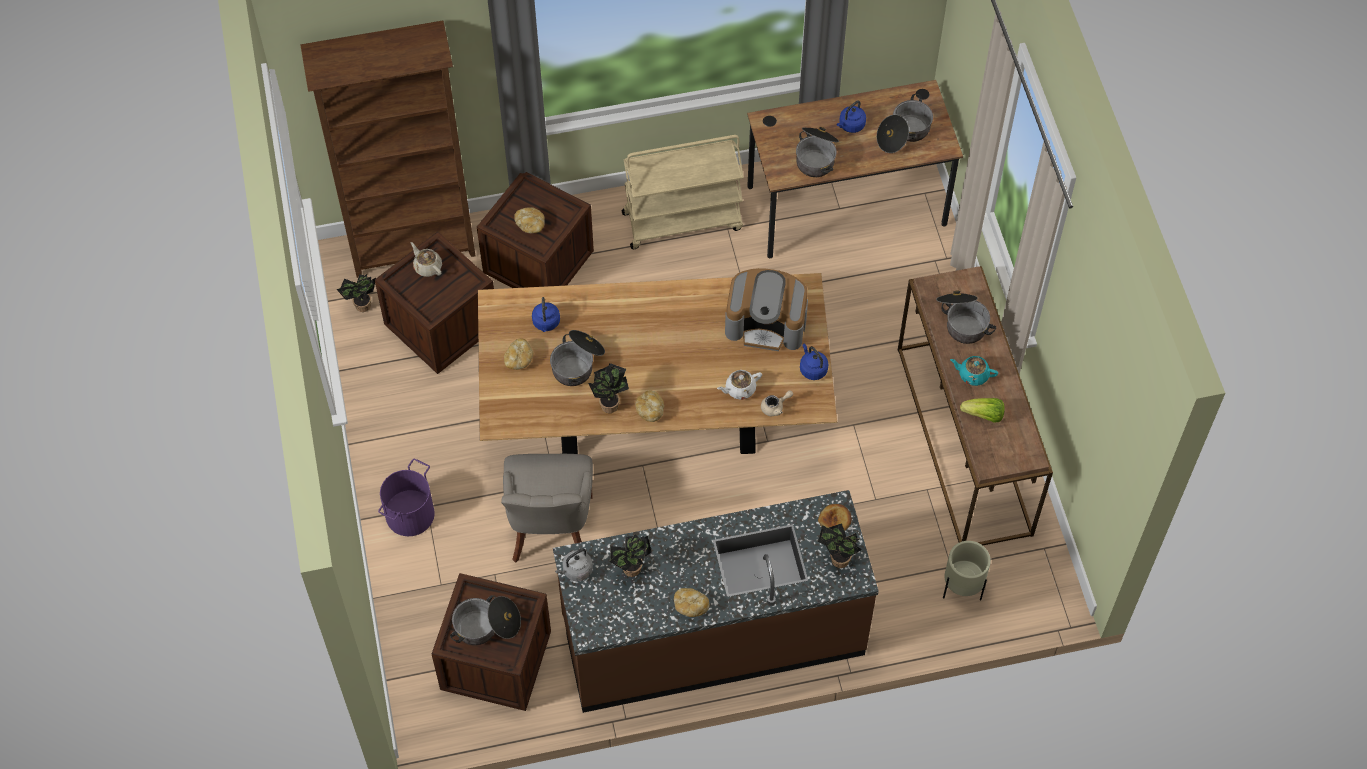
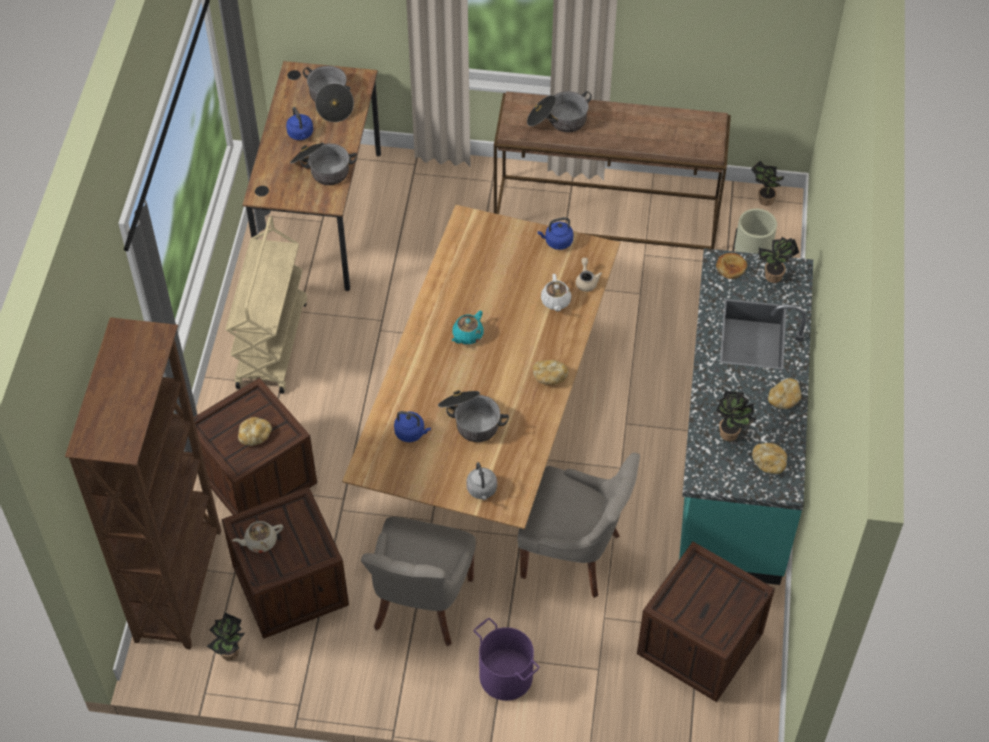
camera: 70 degrees left, 5 degrees down
(456, 427) = (421, 605): none -> grey chair
(486, 626) = (710, 603): cooking pot -> none
(519, 359) = (443, 468): bread -> bread (769, 463)
(576, 571) = (716, 479): grey kettle -> grey kettle (482, 490)
(609, 403) = (528, 407): potted plant -> potted plant (763, 199)
(712, 635) = (733, 456): brown counter -> turquoise counter
(766, 323) = (492, 260): coffee machine -> none
(972, 375) = (616, 131): turquoise teapot -> turquoise teapot (467, 335)
(983, 415) = (660, 137): lettuce -> none

